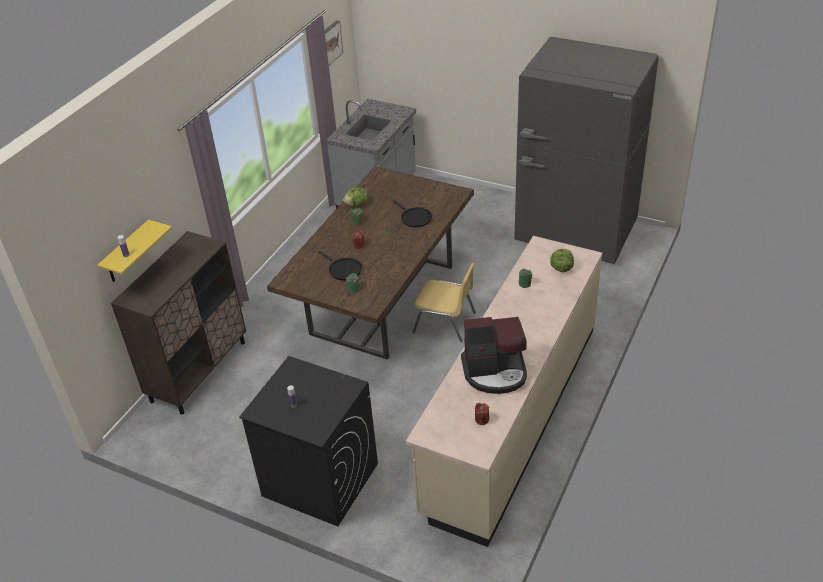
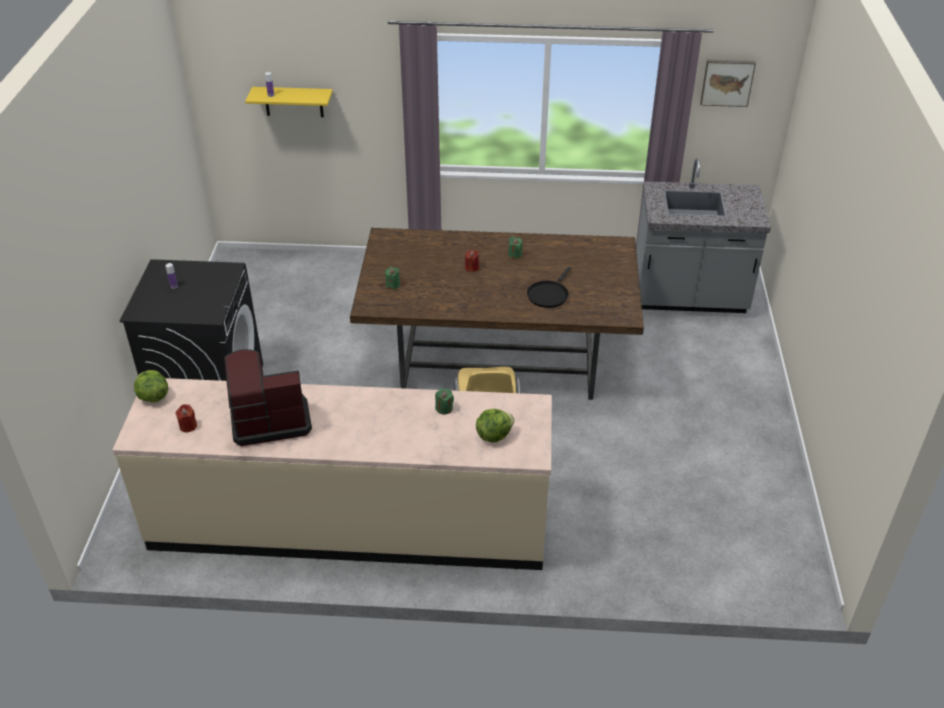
camera: 65 degrees right, 0 degrees up
(199, 371) = (327, 267): brown cabinet -> none
(343, 270) = (422, 269): black frying pan -> none
(357, 205) = (546, 245): lettuce -> lettuce (153, 397)
(495, 372) = (269, 419): coffee machine -> coffee machine turned 105 degrees clockwise
(575, 234) = (744, 505): grey fridge -> none

